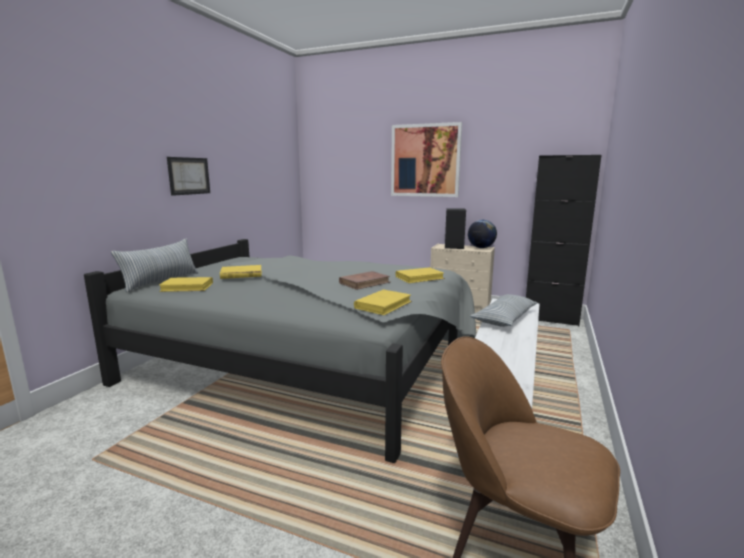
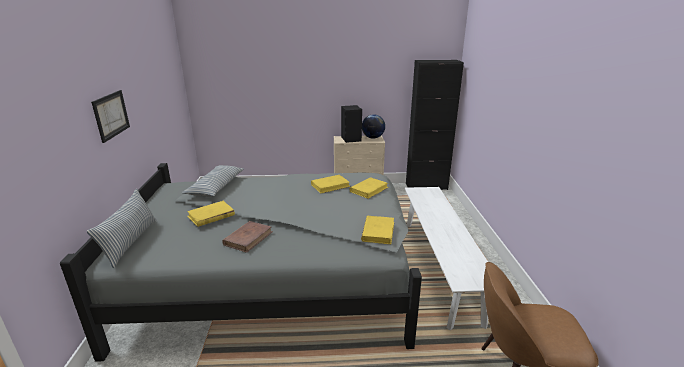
camera: 25 degrees left, 10 degrees up
(187, 287) = (173, 245): yellow book -> yellow book (330, 186)
(364, 283) = (334, 205): brown book -> brown book (248, 238)
(425, 160) = (317, 63): picture -> none
(504, 318) = (429, 208): pillow -> pillow (216, 187)

